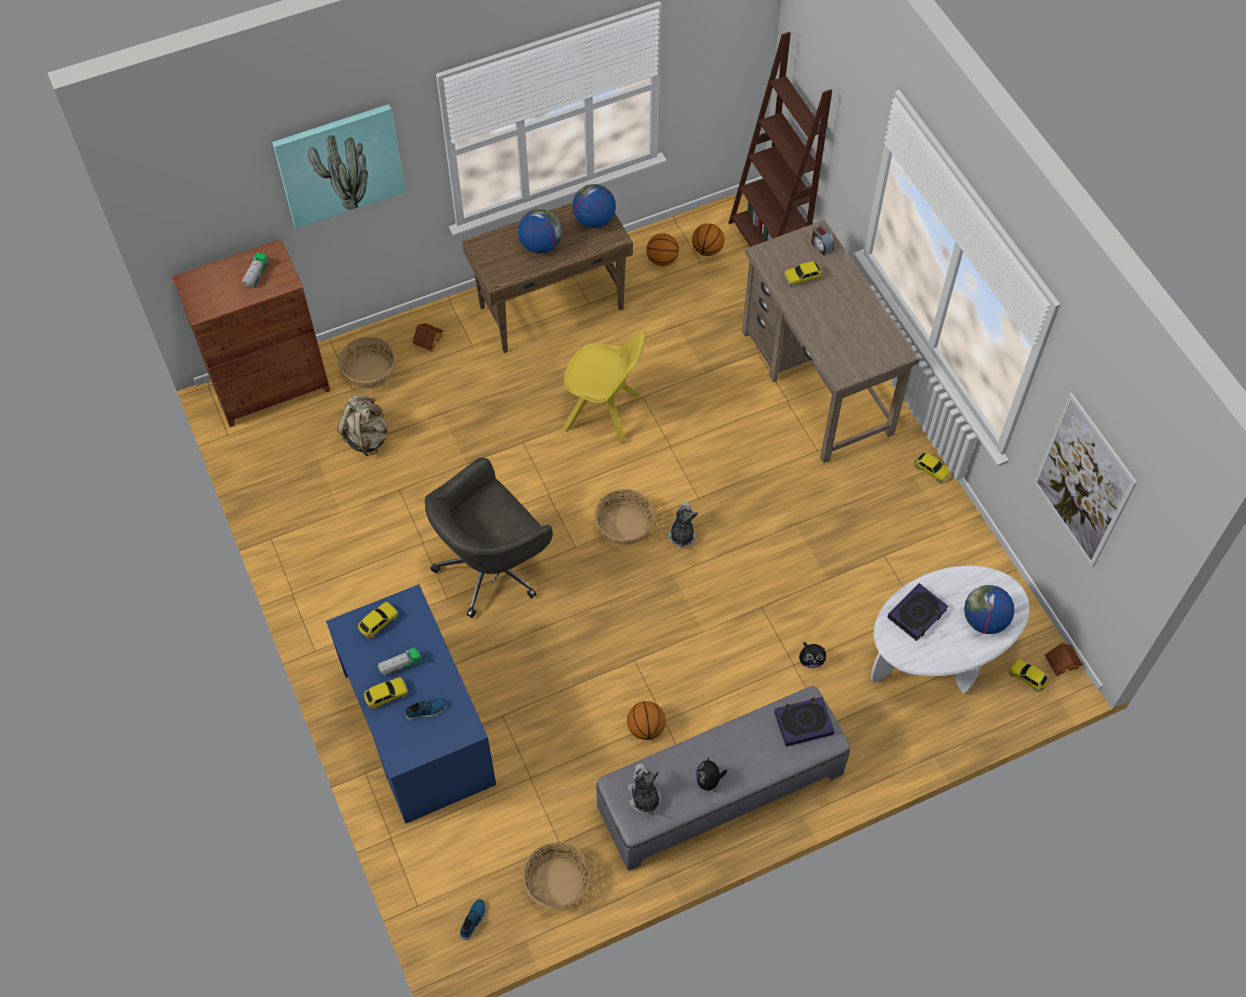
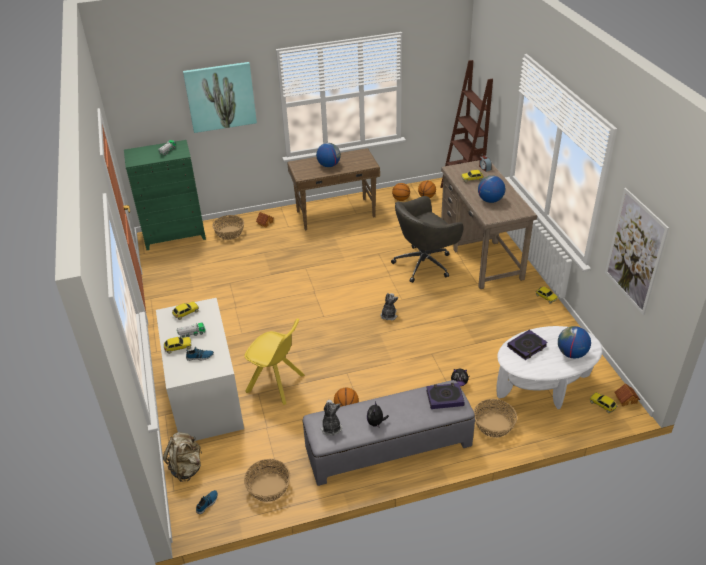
camera: 10 degrees right, 20 degrees down
(273, 388) = (175, 236): brown dresser -> green dresser
(367, 437) = (219, 259): beige backpack -> beige backpack (186, 468)
(418, 728) = (205, 395): blue desk -> white desk
(492, 566) = (272, 321): grey office chair -> grey office chair (424, 264)
(594, 220) = (360, 158): globe -> globe (490, 200)
(604, 413) = (354, 258): yellow chair -> yellow chair (276, 384)
(625, 525) = (355, 308): basket -> basket (494, 425)

